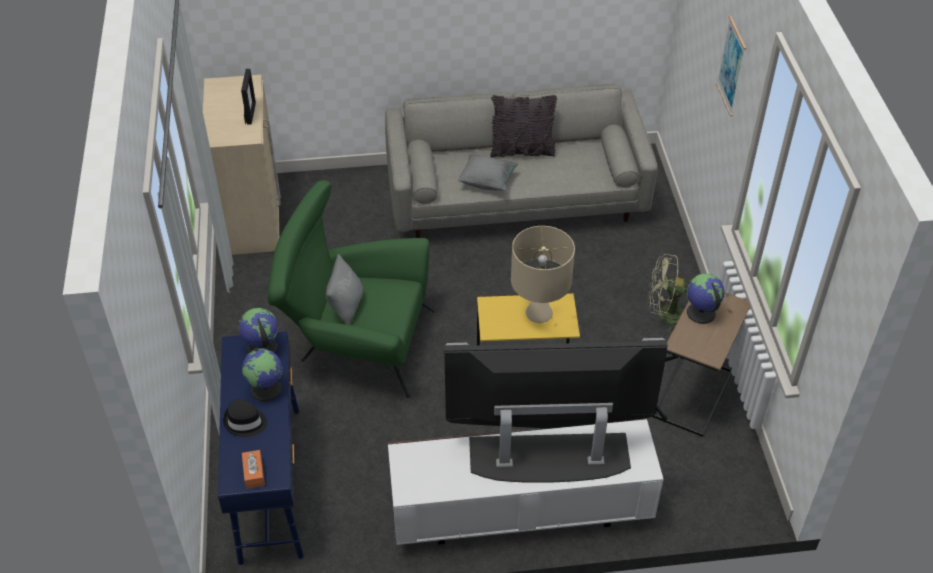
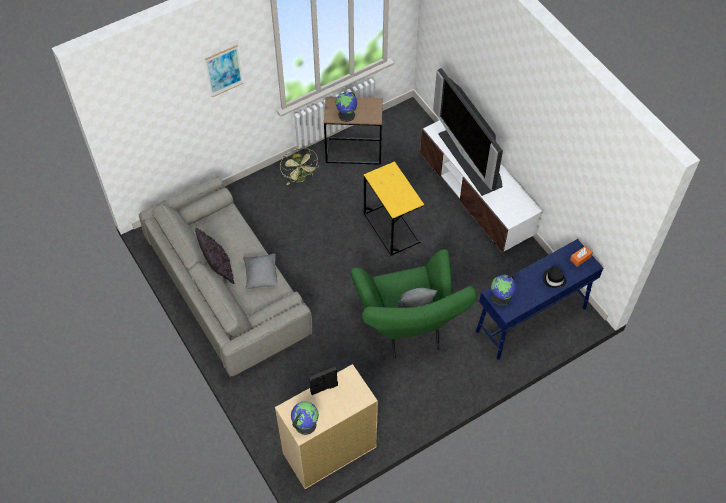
camera: 115 degrees left, 10 degrees up
(266, 389) = (526, 280): globe -> globe (305, 424)
(538, 315) = (390, 184): beige table lamp -> none

